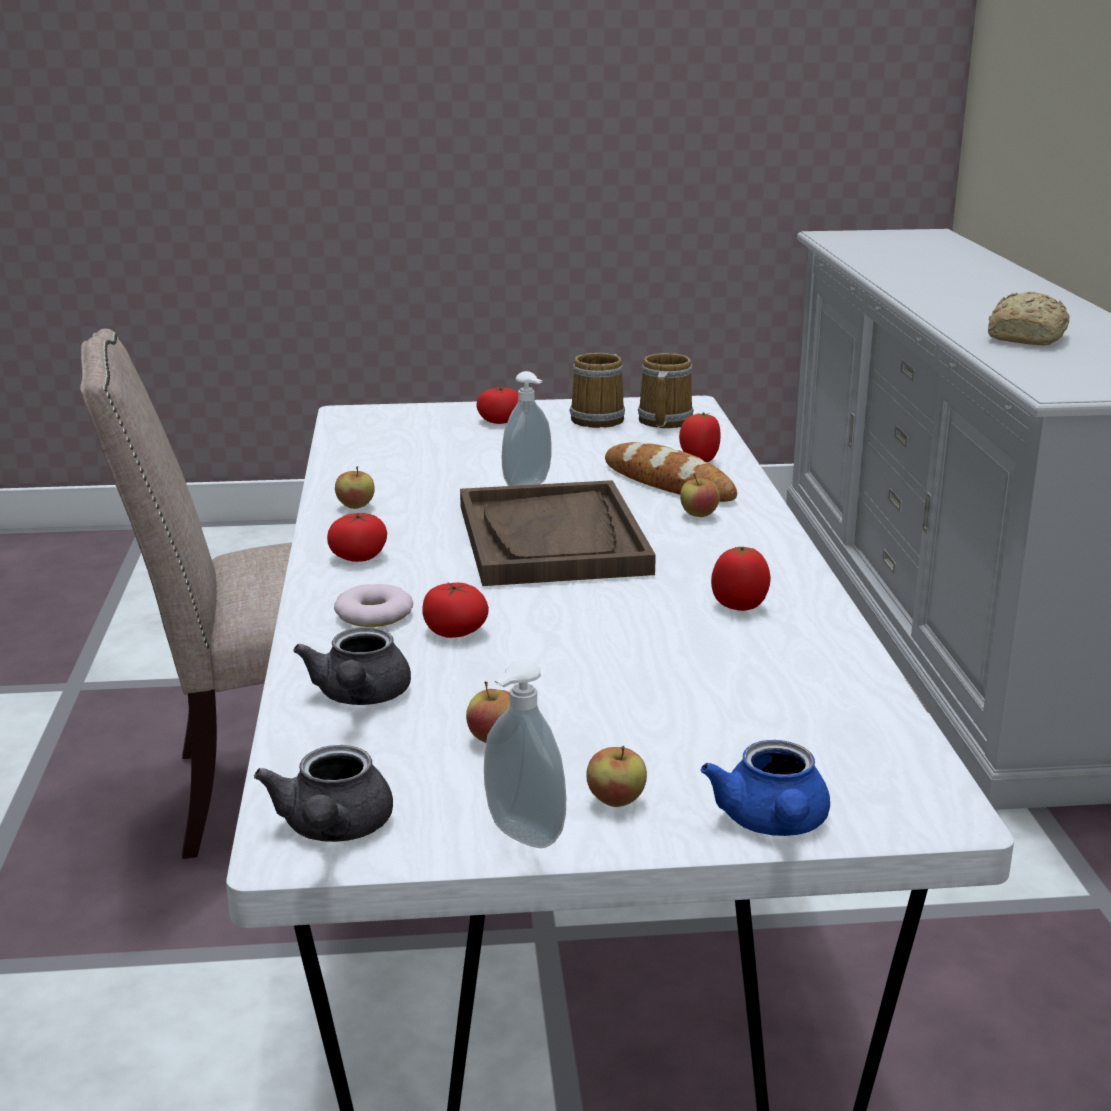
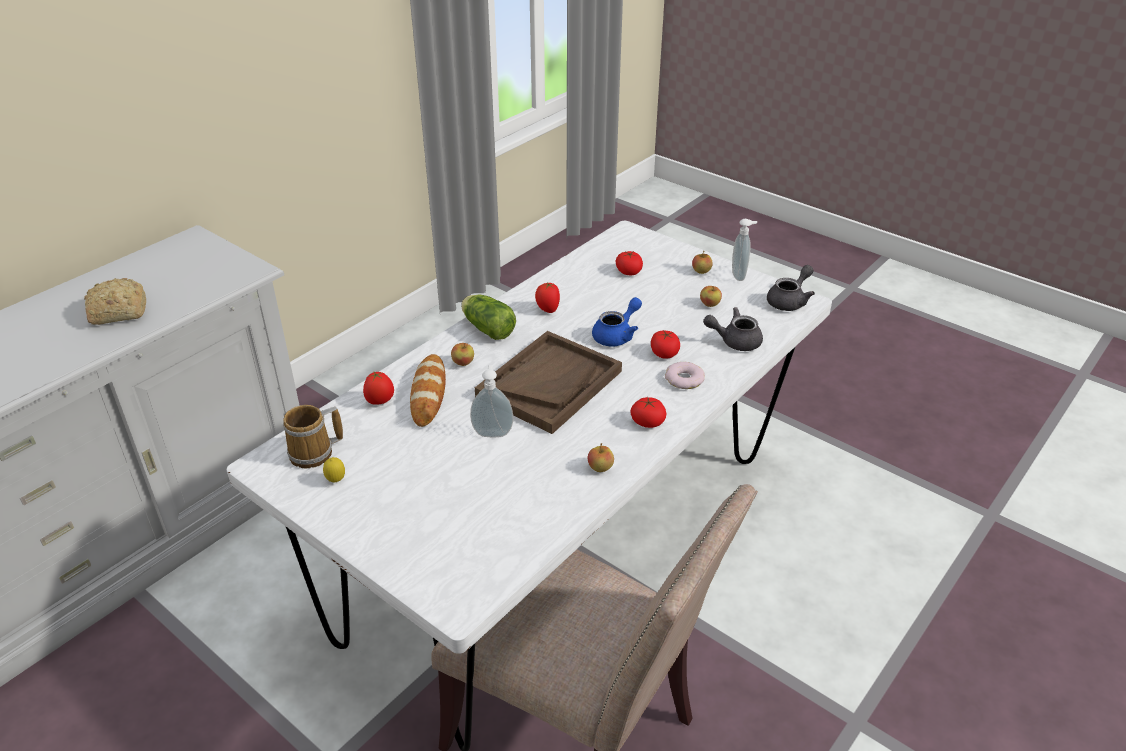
camera: 135 degrees left, 15 degrees up
(359, 697) = (734, 341): grey teapot -> grey teapot turned 135 degrees counterclockwise
(500, 421) = (390, 520): tomato -> tomato (628, 272)
(600, 418) = (336, 481): mug -> lemon
(761, 552) = (487, 328): none -> lettuce
(773, 824) = (671, 248): blue teapot -> blue teapot (617, 335)

